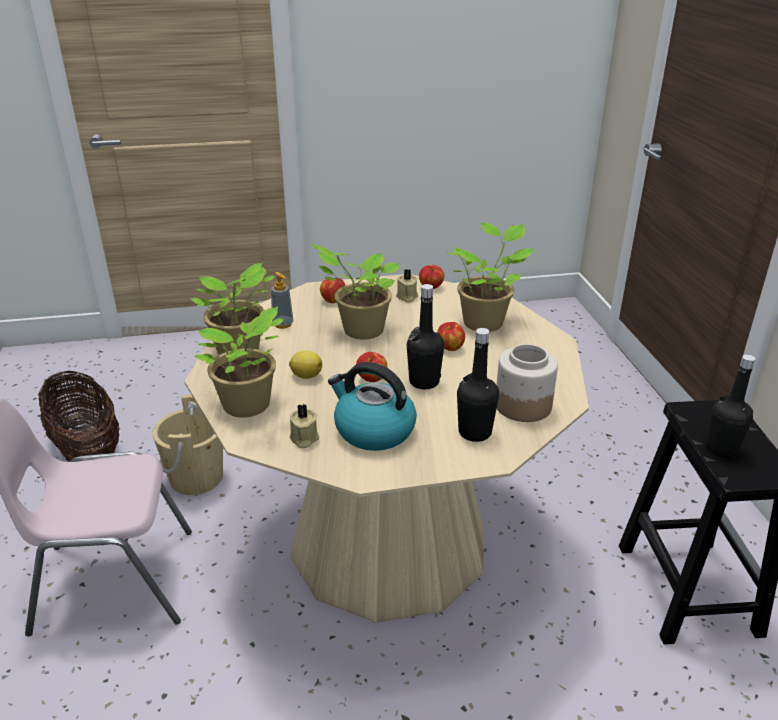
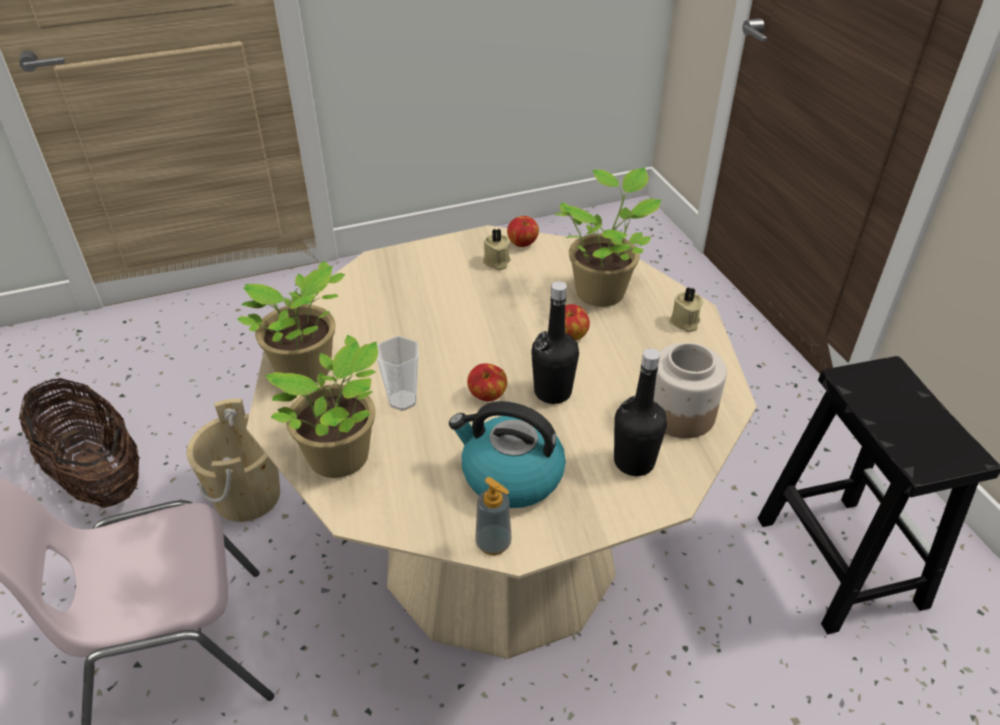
camera: 10 degrees left, 10 degrees up
(283, 324) = (351, 322): soap dispenser -> soap dispenser (493, 543)
(303, 439) = (426, 500): beige candle -> beige candle (684, 322)
(306, 376) = (402, 400): lemon -> cup
(333, 300) = (405, 277): apple -> none
(360, 330) = (452, 321): potted plant -> none
(721, 448) = (898, 427): black bottle -> none

